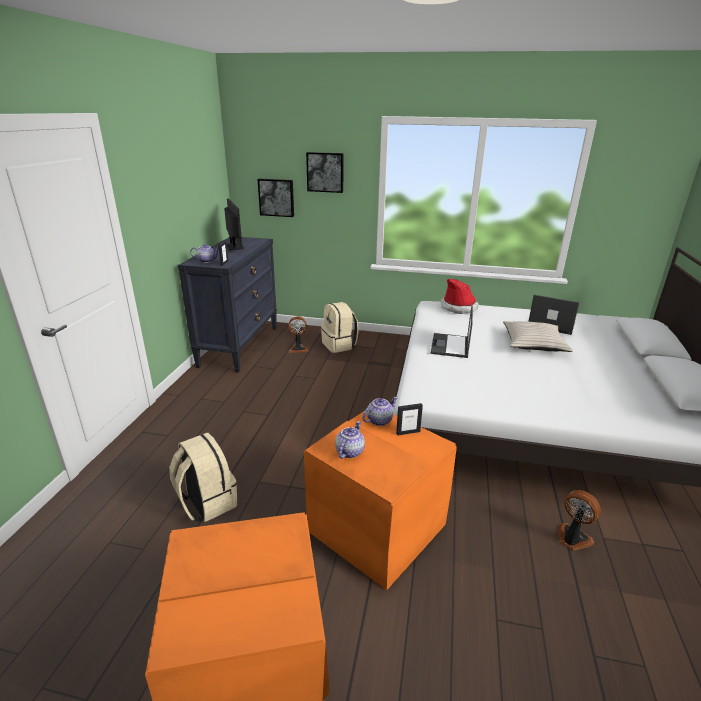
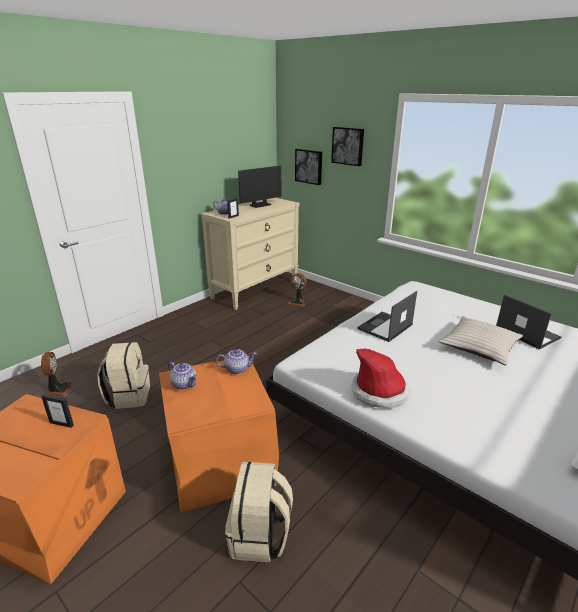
camera: 30 degrees right, 0 degrees up
(234, 246) = (260, 205): monitor -> monitor turned 45 degrees clockwise
(239, 346) = (255, 289): black dresser -> beige dresser
(339, 345) = (335, 307): beige backpack -> beige backpack (260, 536)
(349, 451) = (185, 384): teapot -> teapot turned 75 degrees clockwise
(408, 432) = (247, 386): picture frame -> picture frame (62, 424)
(458, 307) = (438, 294): hat -> hat (379, 392)
(572, 539) = (382, 554): fan -> fan (58, 390)

